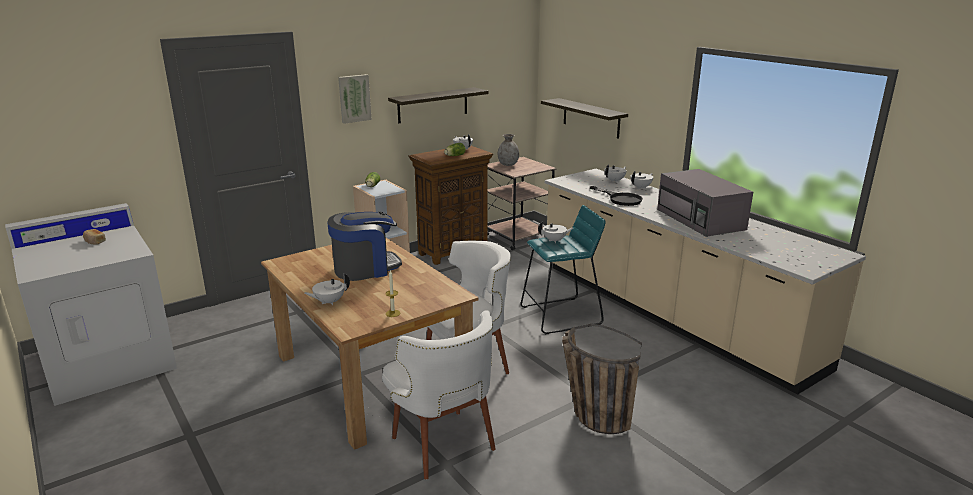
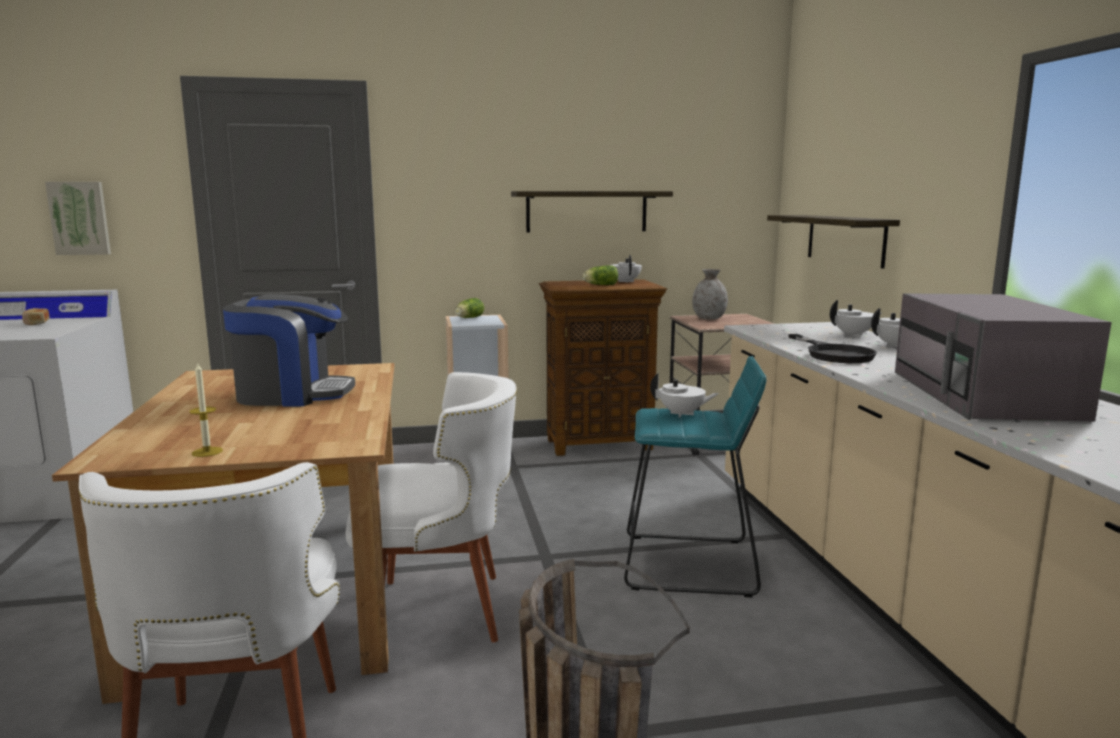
camera: 25 degrees right, 10 degrees down
(329, 302) = (158, 423): white teapot -> none
(354, 98) = (456, 186): picture -> picture (80, 218)

